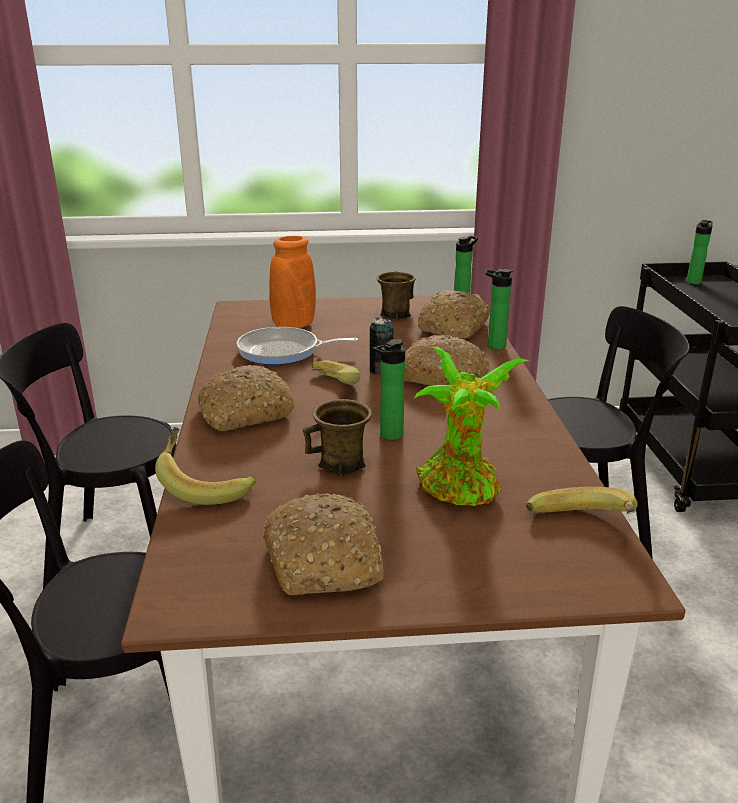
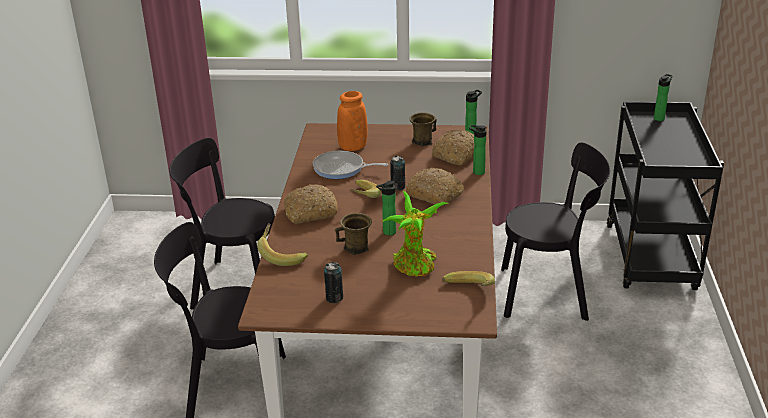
camera: 10 degrees right, 5 degrees up
(325, 561) = (334, 298): bread -> can

